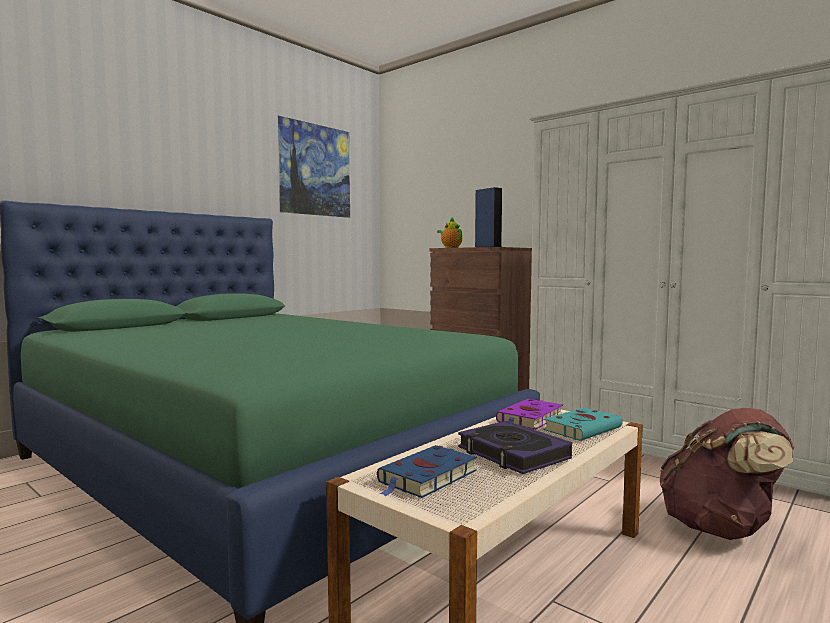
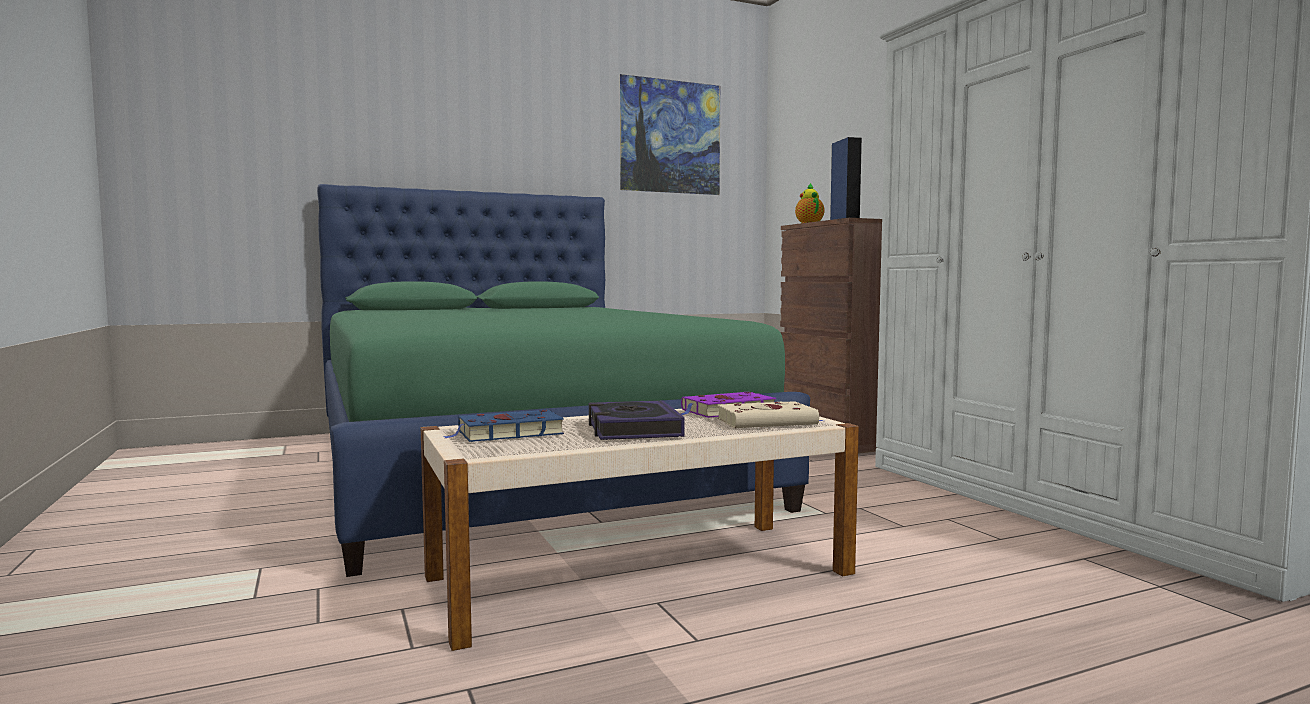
camera: 25 degrees right, 0 degrees up
(584, 428) = (769, 422): turquoise book -> beige book
(721, 528) = (985, 589): brown backpack -> none

